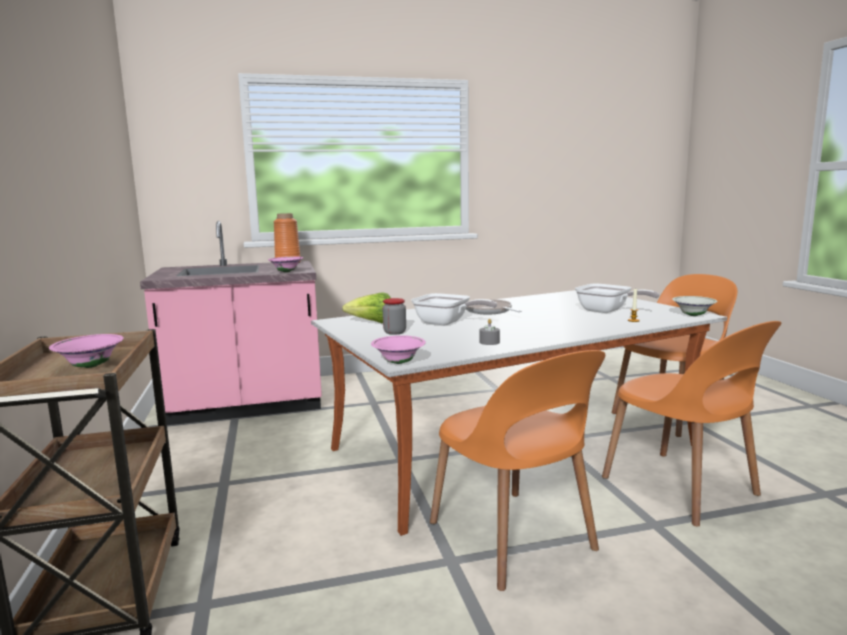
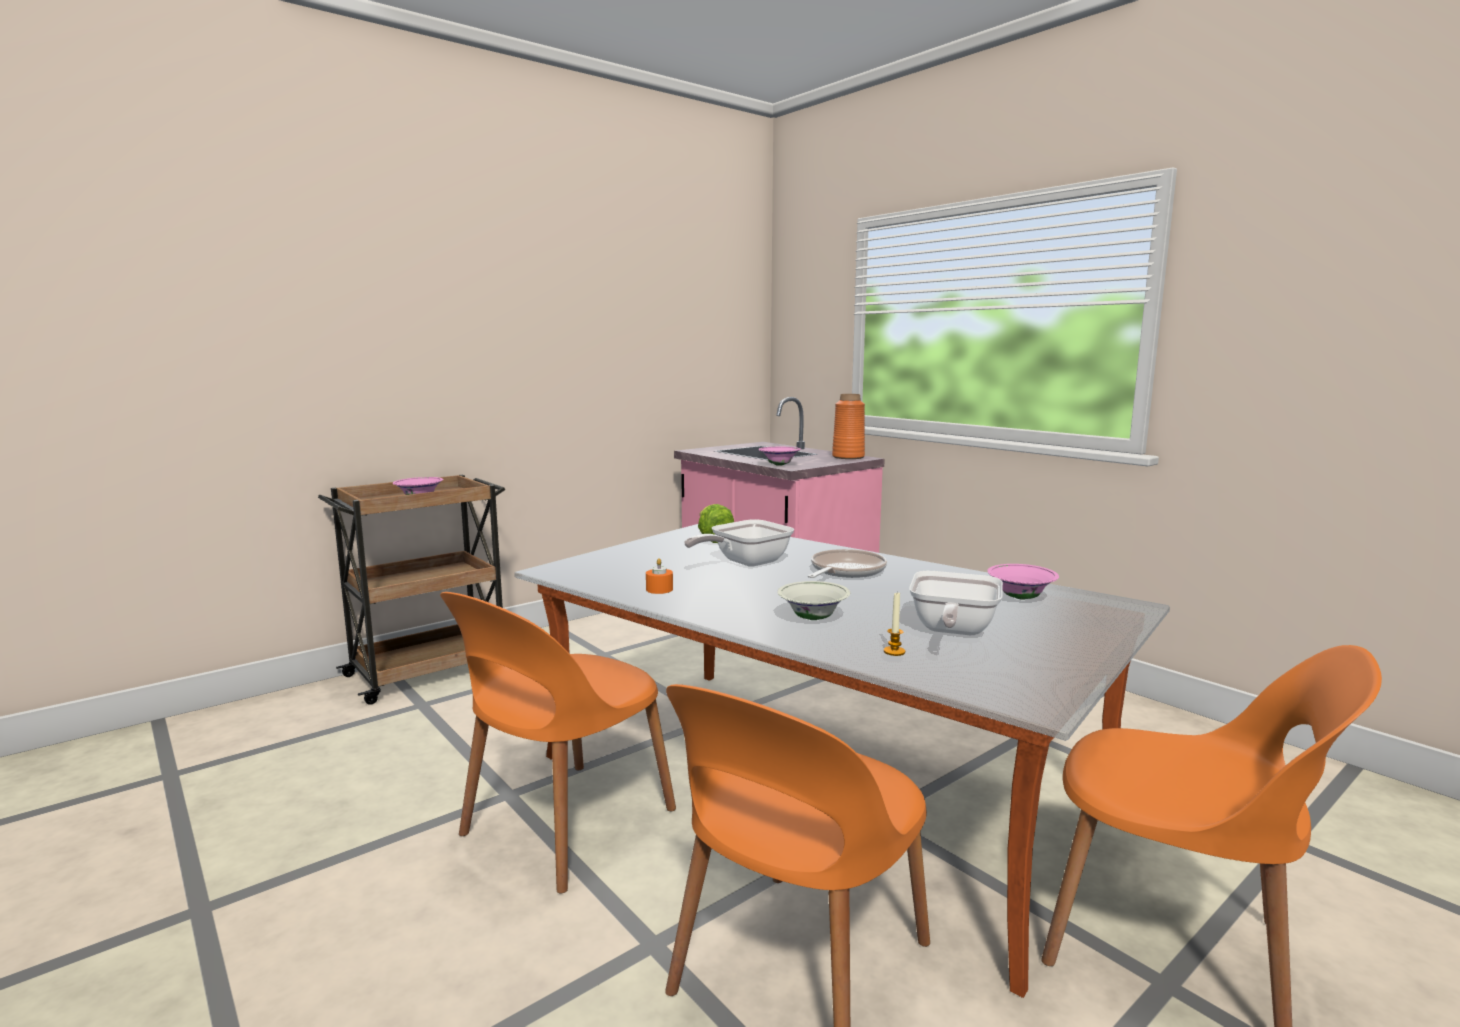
camera: 65 degrees right, 0 degrees up
(394, 332) = (675, 552): jar -> none
(398, 362) = (546, 570): pink bowl -> pink bowl (1020, 598)
(446, 323) = (745, 563): frying pan -> frying pan turned 45 degrees clockwise
(489, 342) = (659, 589): grey candle -> orange candle
(693, 315) = (1019, 697): white bowl -> white bowl (813, 618)

